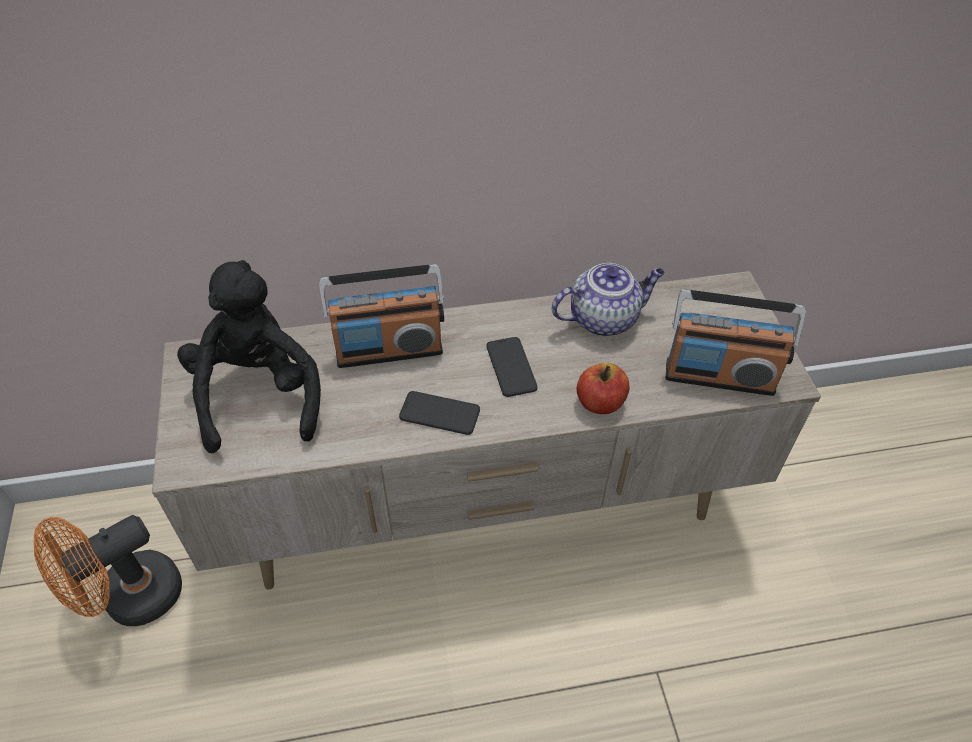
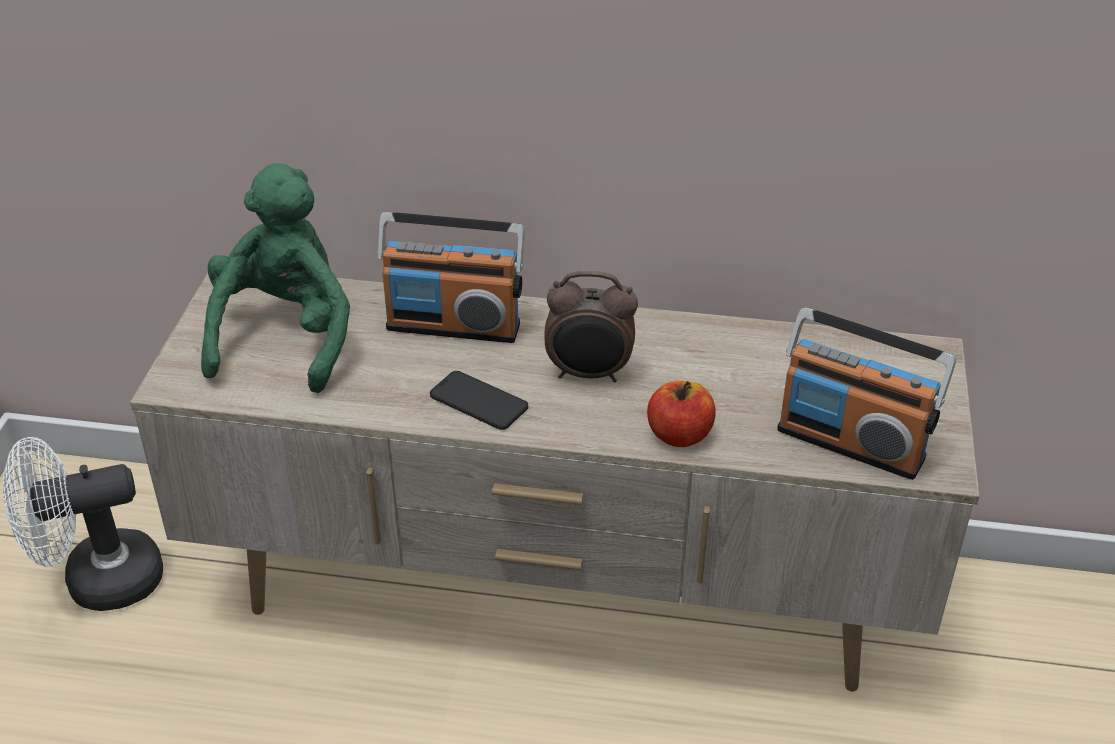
camera: 20 degrees right, 10 degrees down
(130, 599) = (98, 581): orange fan -> white fan
(258, 395) = (286, 337): black plush toy -> green plush toy
(511, 367) = (589, 374): phone -> alarm clock
(604, 318) = (735, 349): teapot -> none

